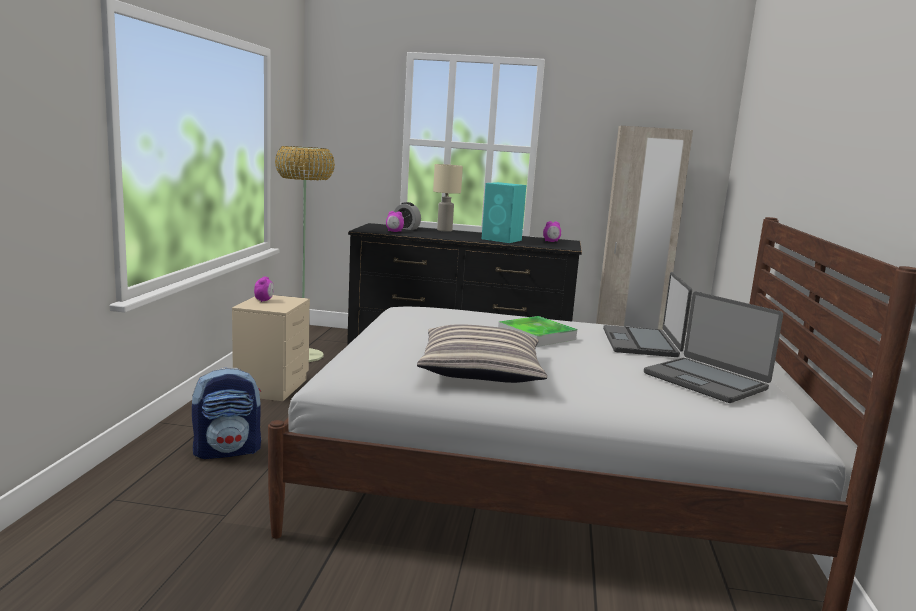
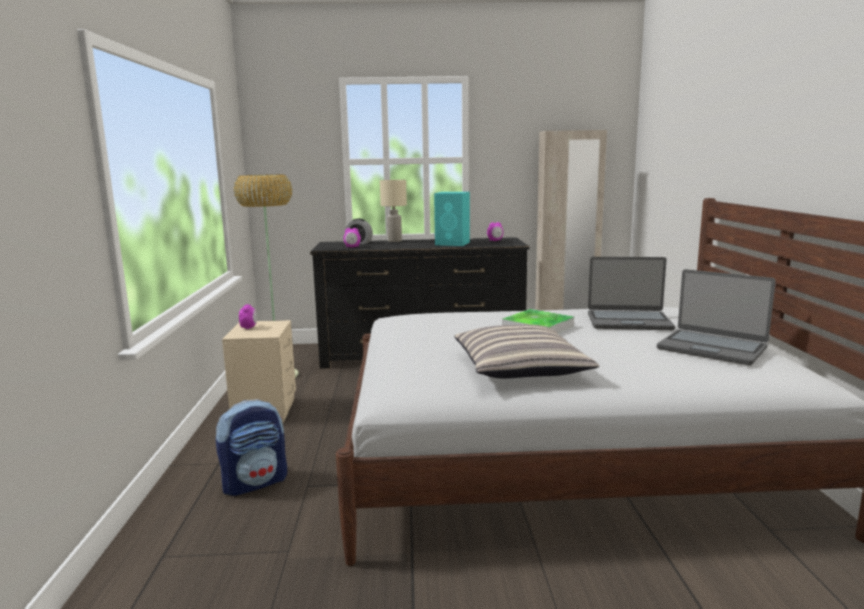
camera: 10 degrees left, 0 degrees up
(641, 343) = (628, 321): laptop -> laptop turned 75 degrees counterclockwise

